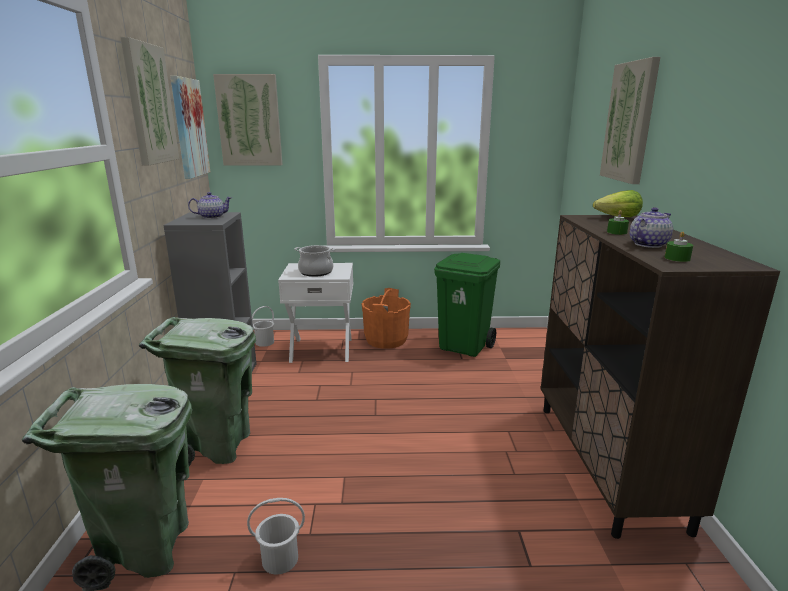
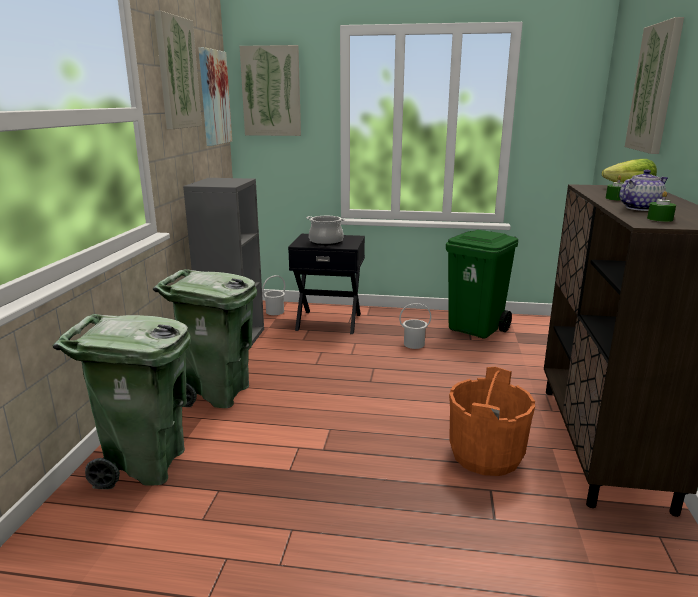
camera: 10 degrees right, 0 degrees up
(212, 217) = (228, 181): teapot -> none
(279, 558) = (259, 485): white bucket -> white bucket (413, 344)
(322, 349) = (329, 321): white nightstand -> black nightstand
(386, 340) = (395, 317): orange bucket -> orange bucket (486, 455)

